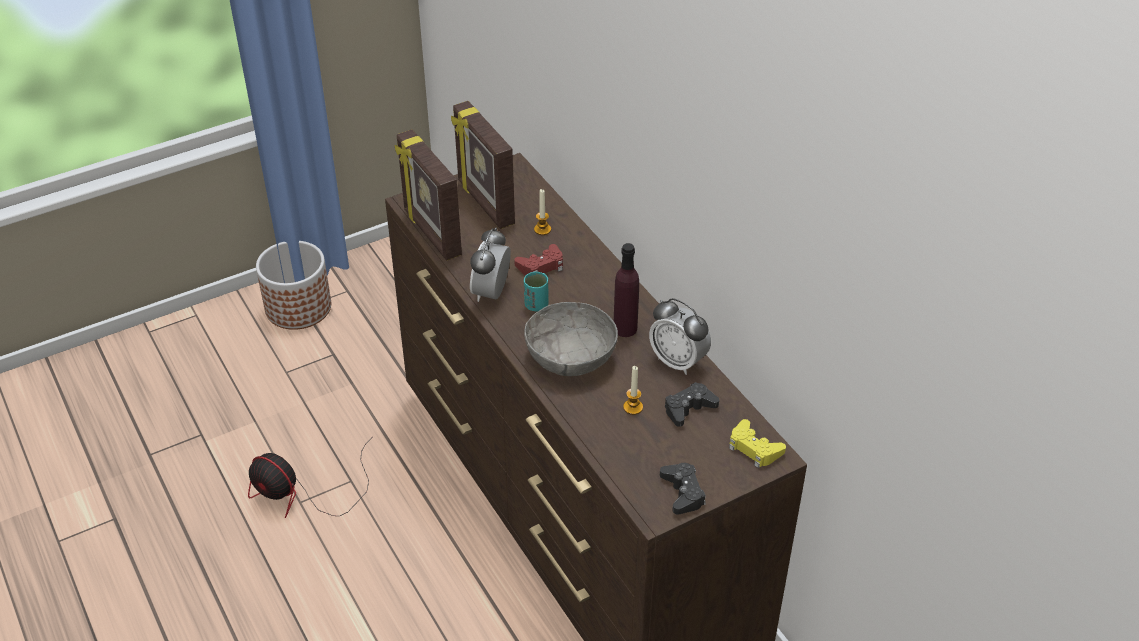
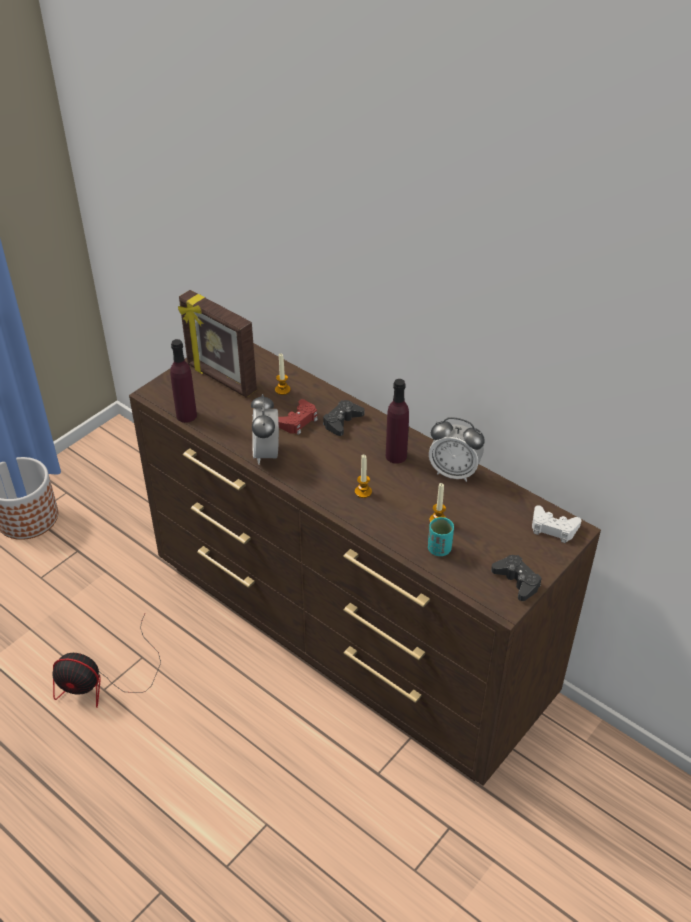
camera: 20 degrees left, 0 degrees up
(431, 233) = (186, 415): picture frame -> purple bottle
(536, 305) = (311, 455): turquoise cup -> turquoise cup (439, 549)
(570, 357) = (363, 492): grey bowl -> candle
(689, 408) = (484, 509): black game controller -> black game controller (342, 422)
(754, 448) = (553, 528): yellow game controller -> white game controller

